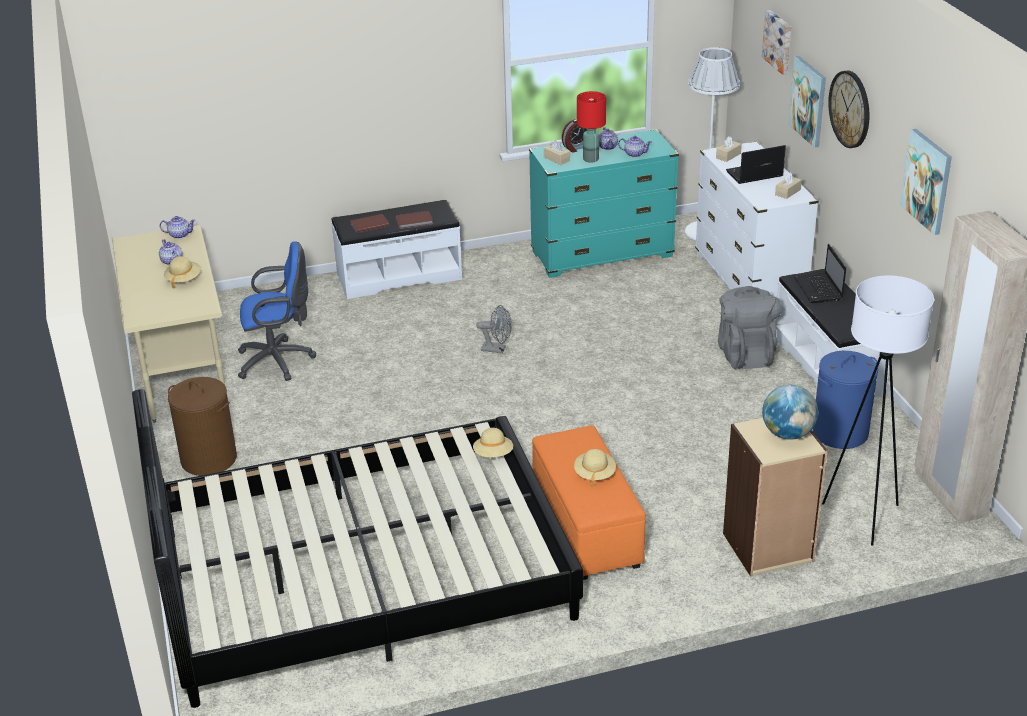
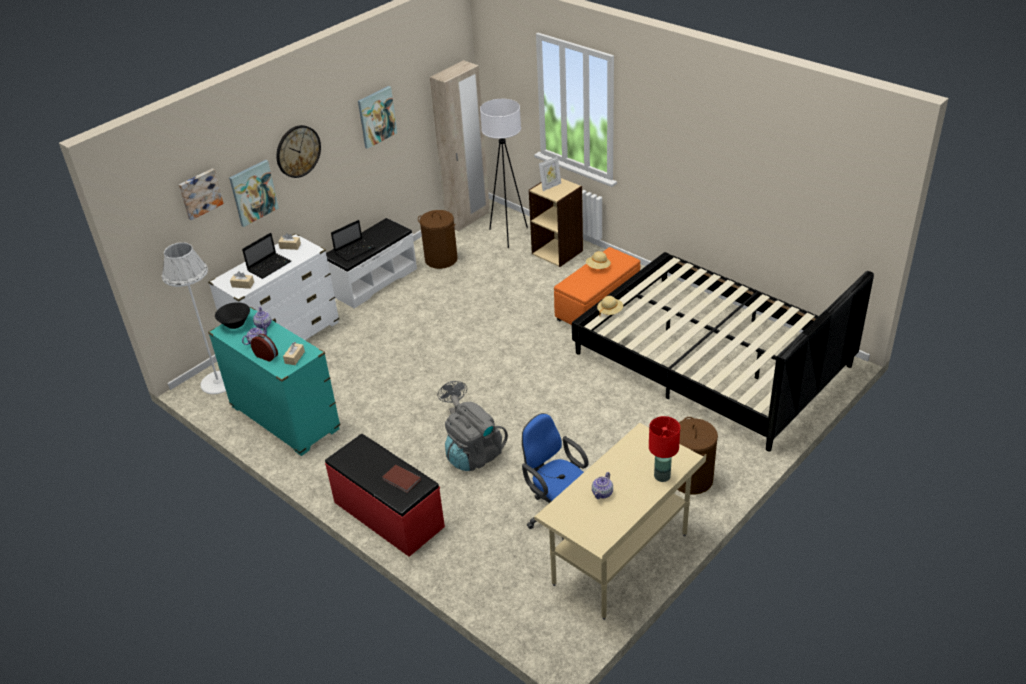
camera: 120 degrees left, 5 degrees up
(179, 235) = (561, 517): teapot -> none
(183, 279) = (620, 468): beige hat -> none
(399, 276) = (388, 515): white bench -> red bench
(415, 221) = (378, 456): brown book -> none
(591, 159) = (285, 341): red table lamp -> red table lamp (662, 476)
(653, 142) = (235, 324): none -> black bowl
(745, 354) = (383, 312): grey backpack -> grey backpack (474, 456)
(753, 175) = (270, 266): laptop -> laptop turned 90 degrees counterclockwise
(788, 434) = (550, 186): globe -> picture frame
(840, 432) = (441, 259): blue laundry basket -> brown laundry basket

